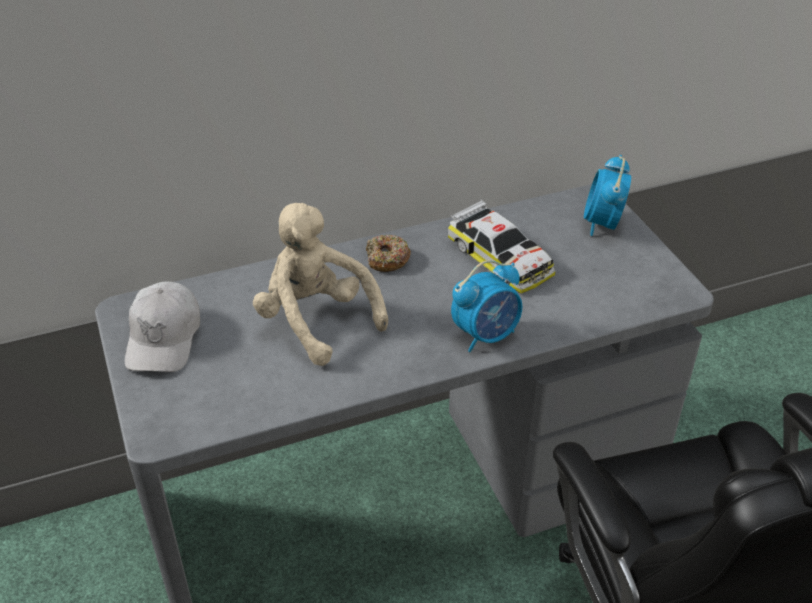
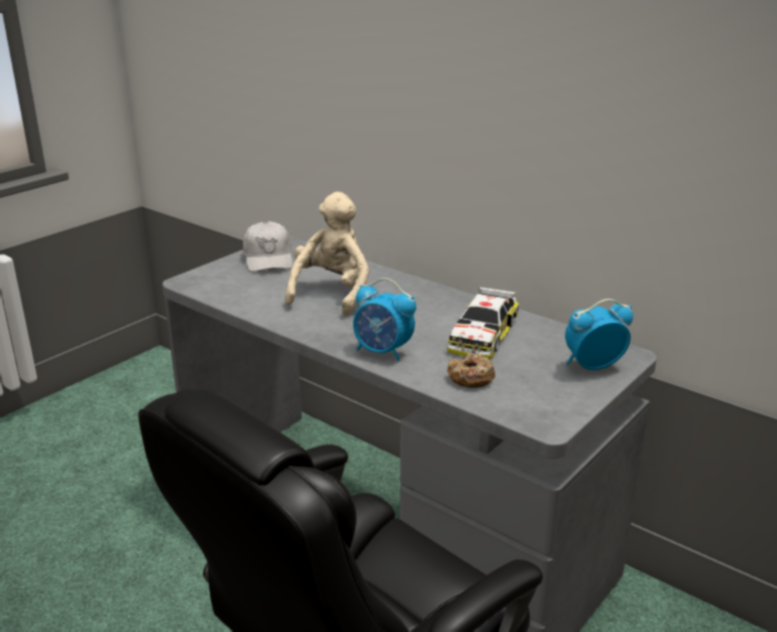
camera: 60 degrees right, 15 degrees down
(164, 338) = (269, 259): white cap -> white cap turned 75 degrees counterclockwise
(387, 259) = (425, 297): donut -> donut (471, 378)

